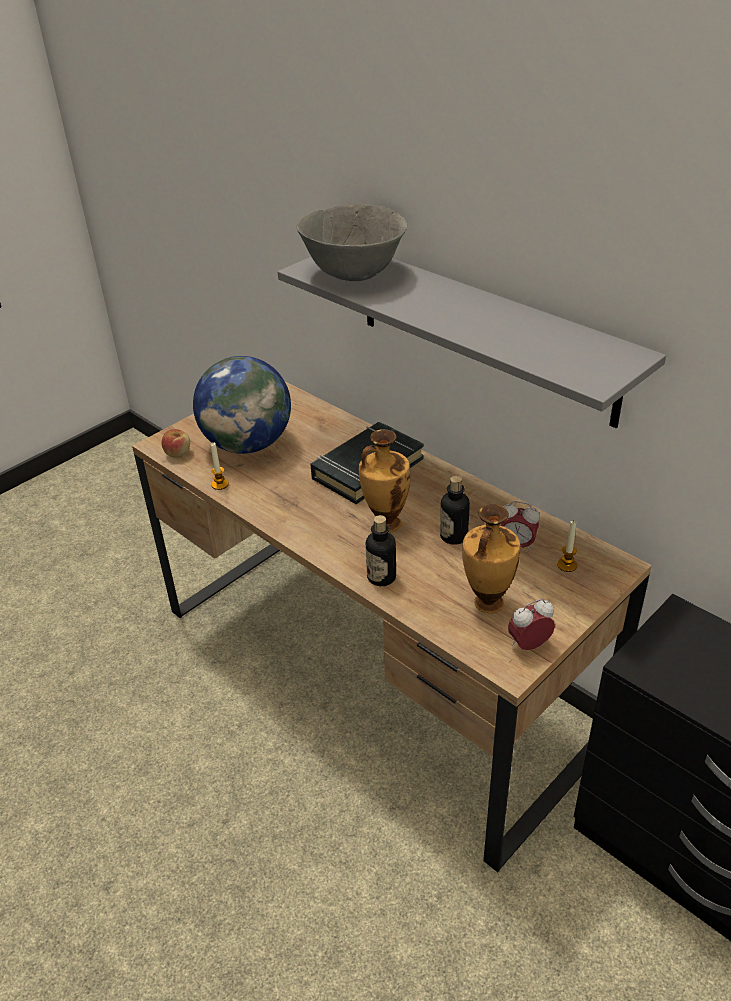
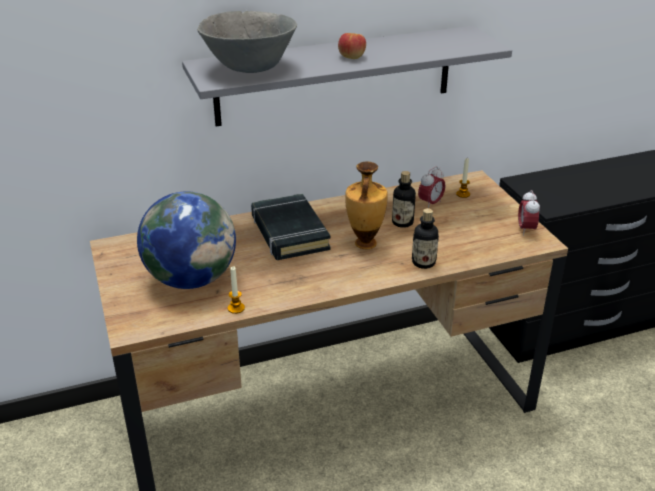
camera: 65 degrees left, 5 degrees down
(178, 453) = (158, 321): apple -> apple (351, 56)
(487, 604) = (479, 231): vase -> none

